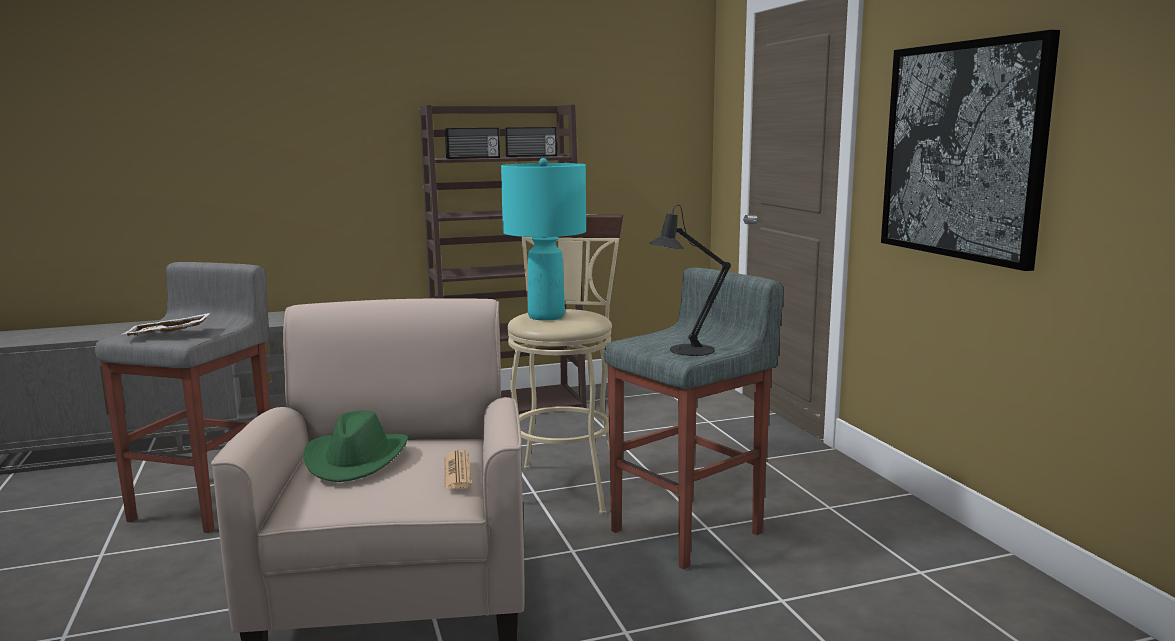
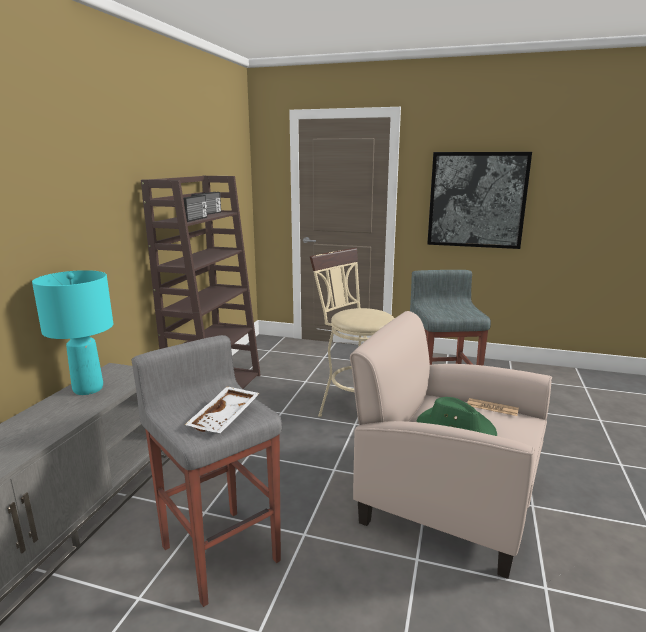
camera: 55 degrees left, 5 degrees up
(546, 316) = (364, 316): turquoise table lamp -> turquoise table lamp (88, 389)
(685, 350) = (465, 312): black table lamp -> none

